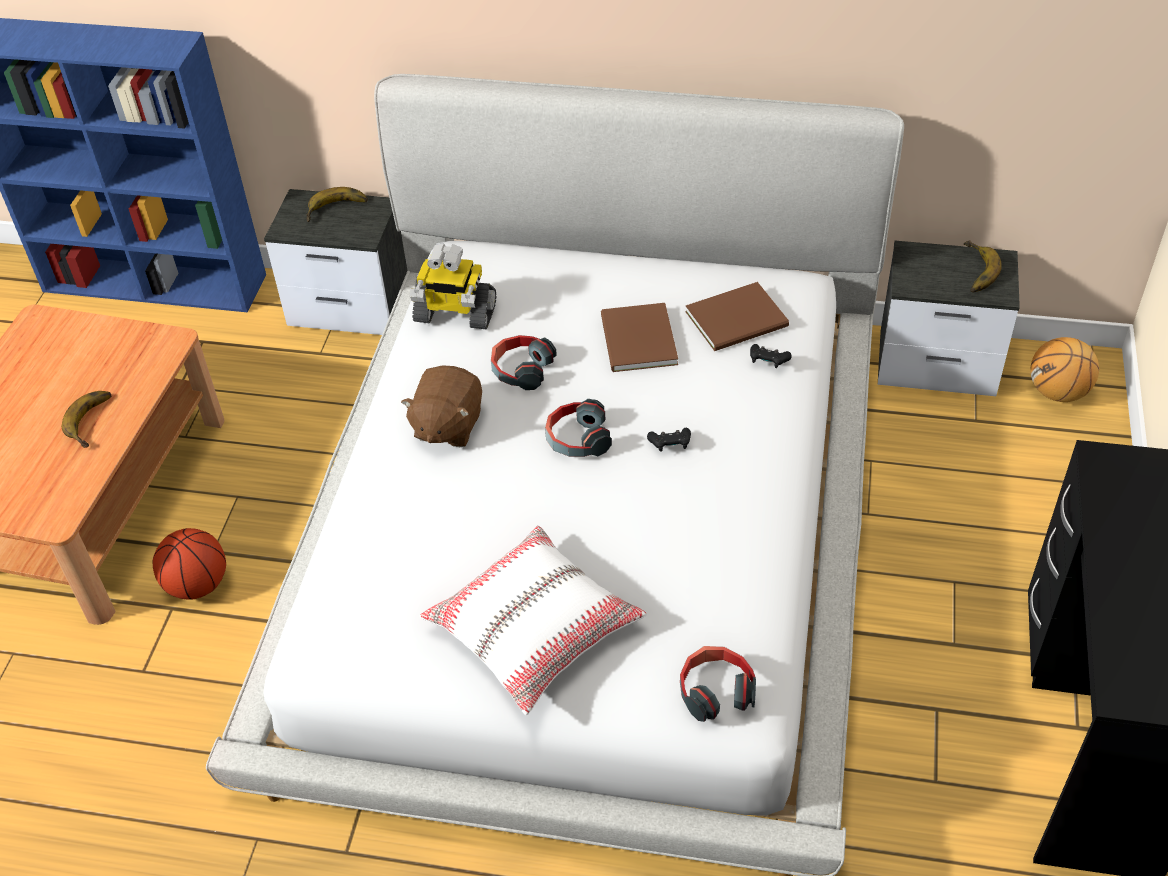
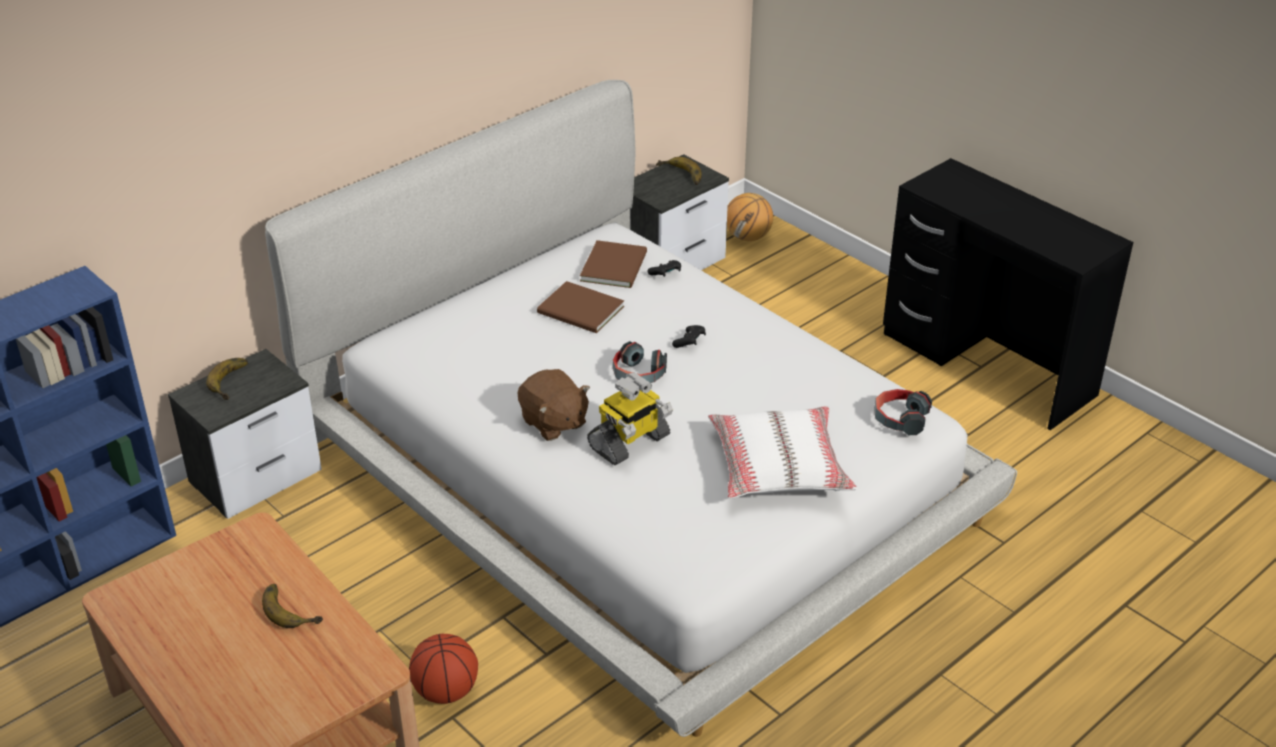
camera: 55 degrees left, 10 degrees down
(454, 314) = (446, 371): toy robot -> toy robot (629, 442)
(521, 370) = (543, 368): headphones -> none

